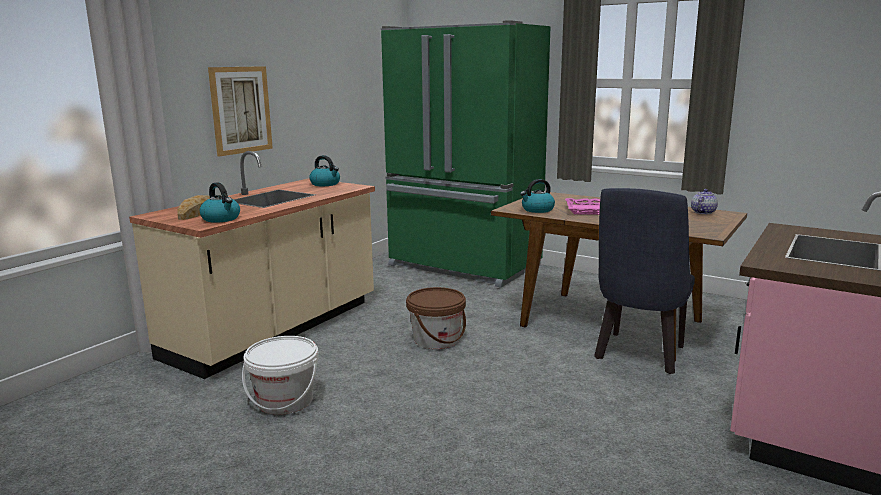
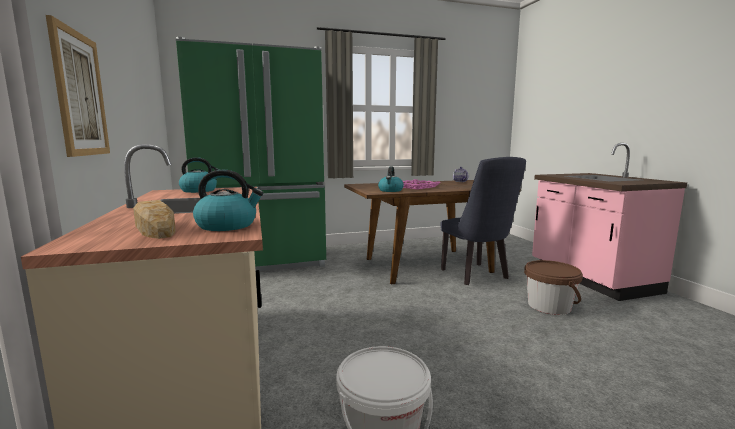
camera: 50 degrees left, 5 degrees down
(436, 340) = (367, 314): brown bucket -> brown bucket (549, 306)

